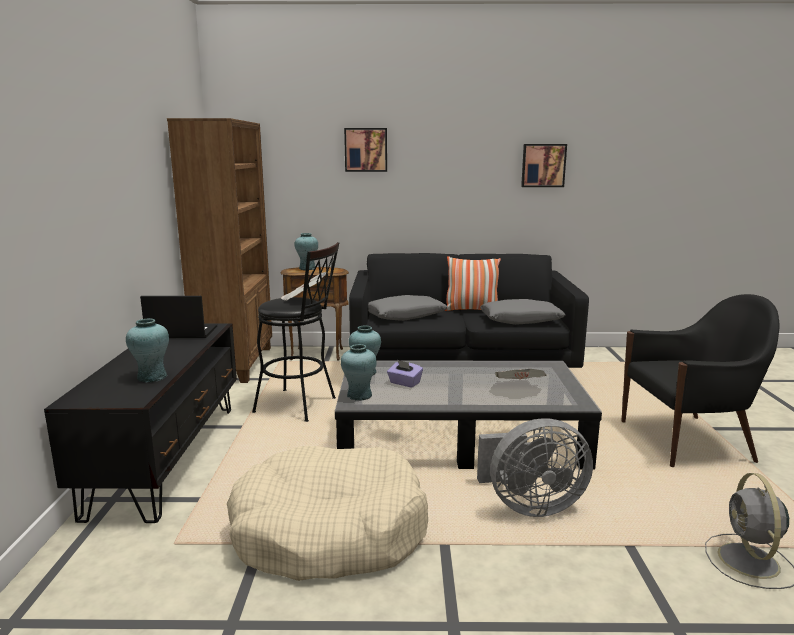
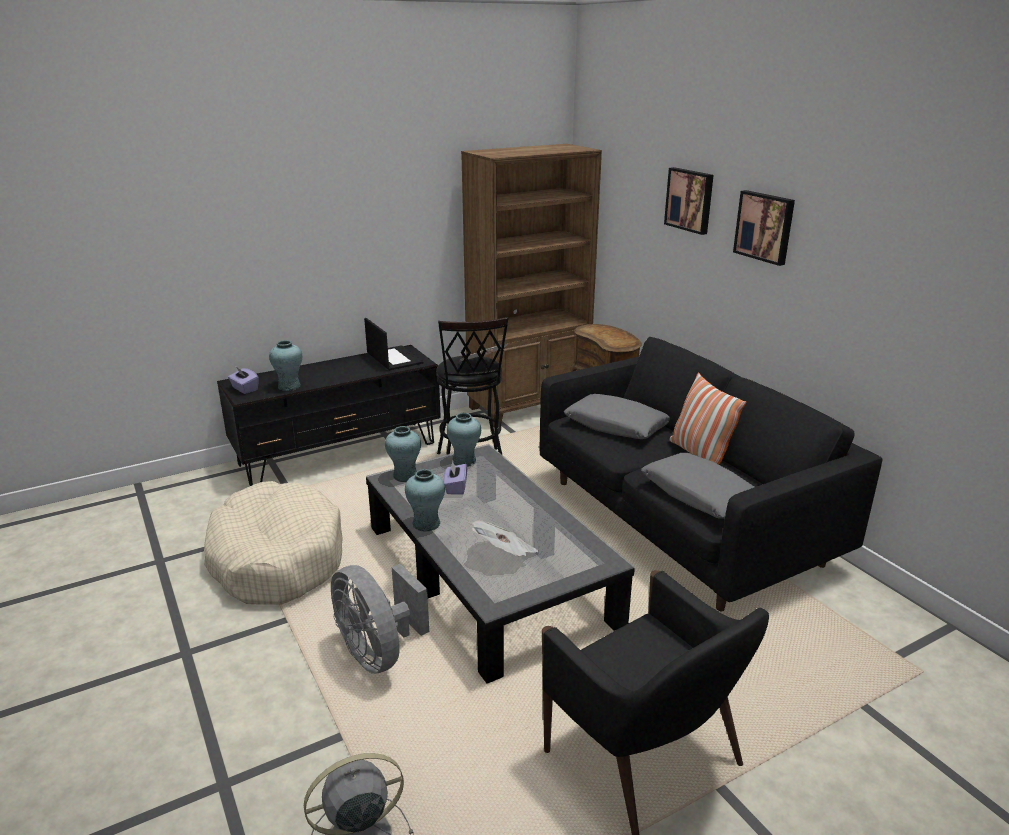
camera: 60 degrees right, 10 degrees up
(108, 397) = (244, 389): none -> purple tissue box
(307, 268) = (609, 330): turquoise vase -> turquoise vase (426, 523)
(543, 165) = (900, 276): picture -> picture (765, 226)

